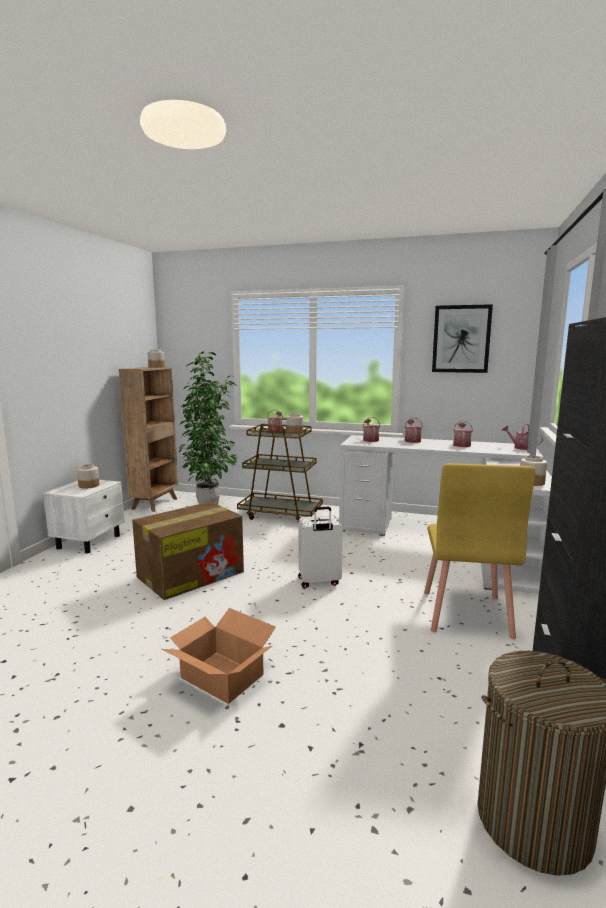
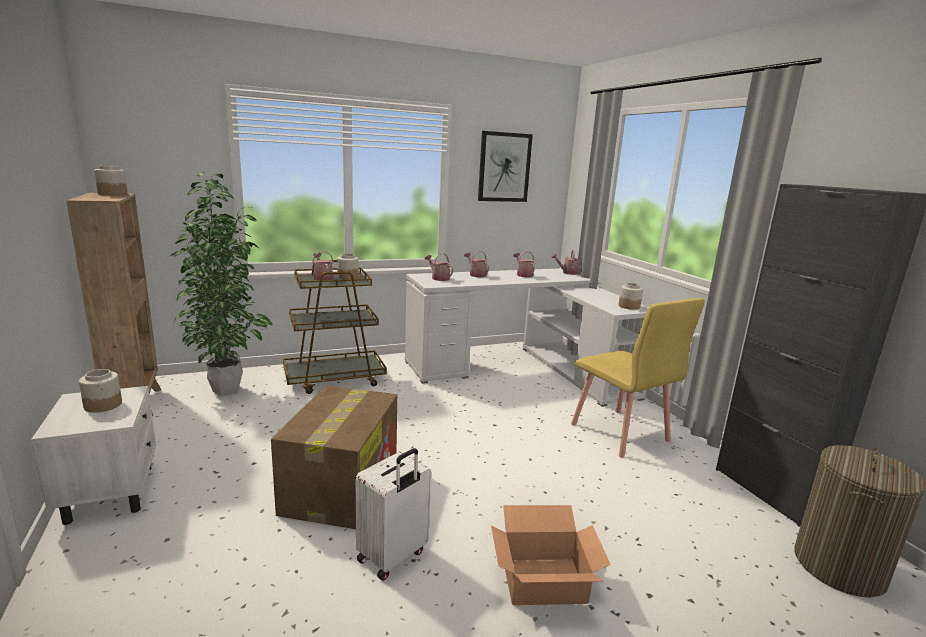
camera: 40 degrees left, 5 degrees up
(319, 582) = (481, 444): white suitcase -> white suitcase (393, 557)

